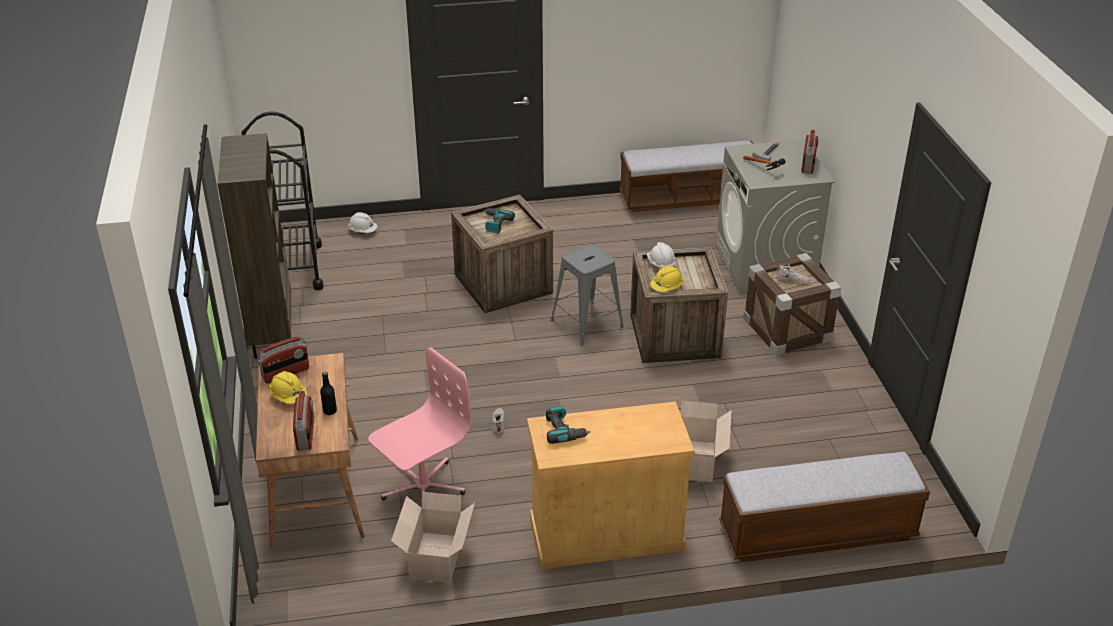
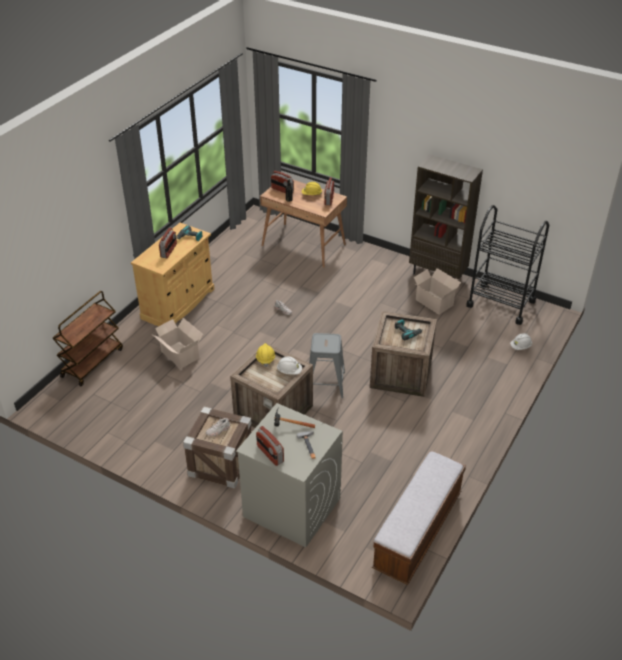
camera: 130 degrees right, 5 degrees up
(422, 487) = (270, 271): pink office chair -> none
(435, 559) = (227, 257): cardboard box -> cardboard box (433, 302)
(620, 430) = (169, 251): none -> radio
(817, 532) = (92, 362): bench -> brown cart

